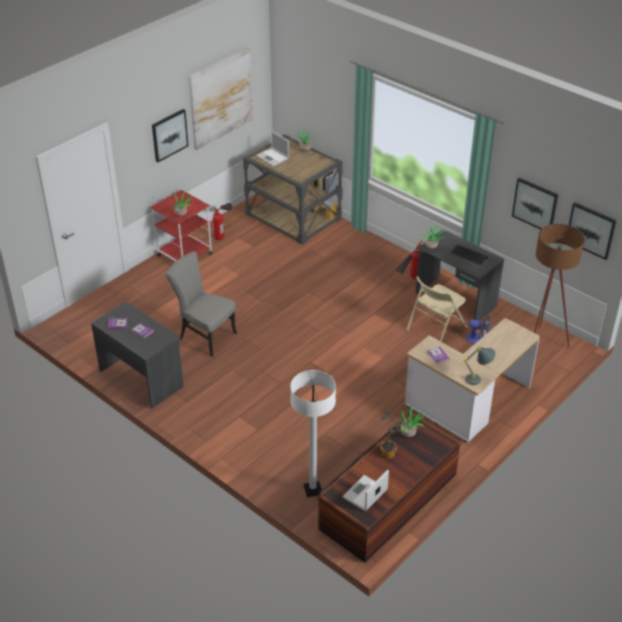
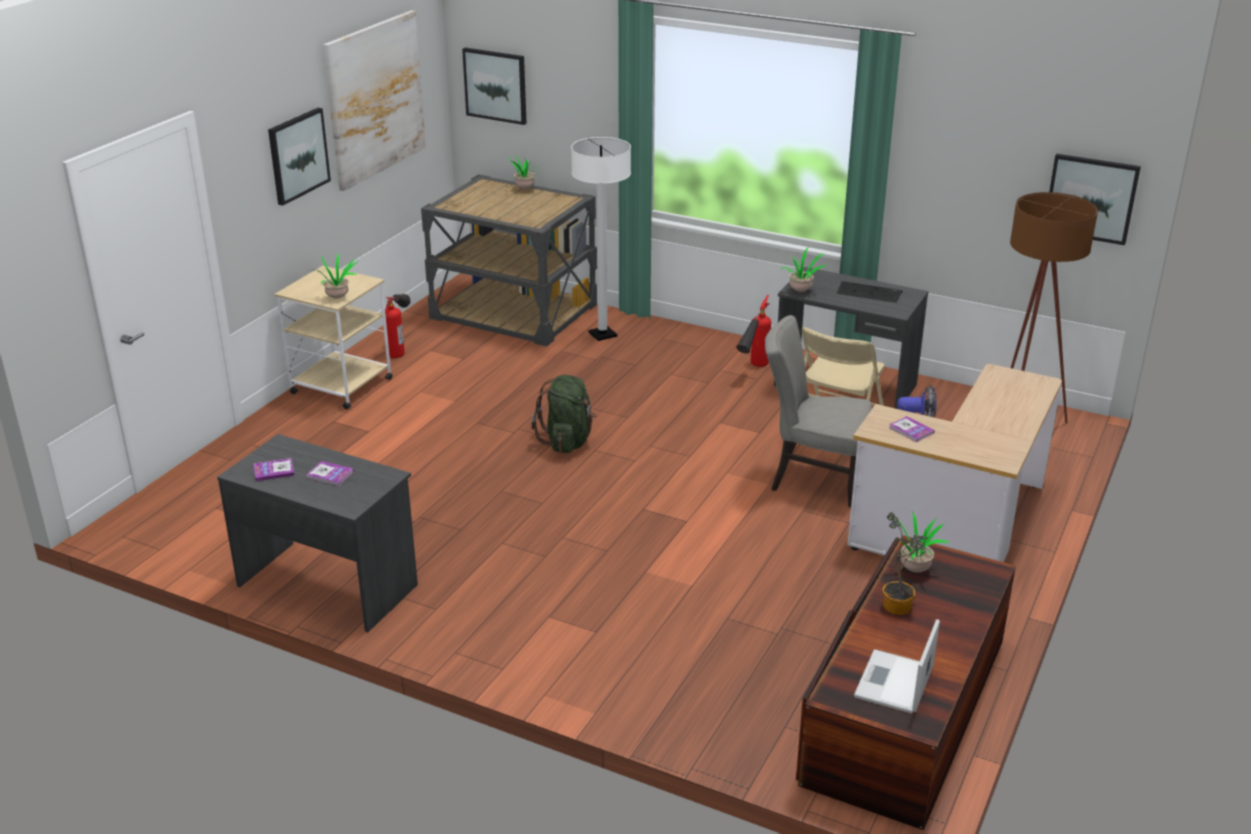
camera: 15 degrees left, 10 degrees down
(185, 254) = (342, 385): red cart -> beige cart
(204, 335) = (426, 498): grey chair -> grey chair (811, 478)
(273, 157) = (474, 203): laptop -> none
(288, 312) = (567, 441): none -> green backpack
(313, 490) = (752, 716): white floor lamp -> white floor lamp (602, 334)
(479, 379) = (1004, 453): grey table lamp -> none
(535, 204) = (978, 179): picture -> picture (495, 85)

